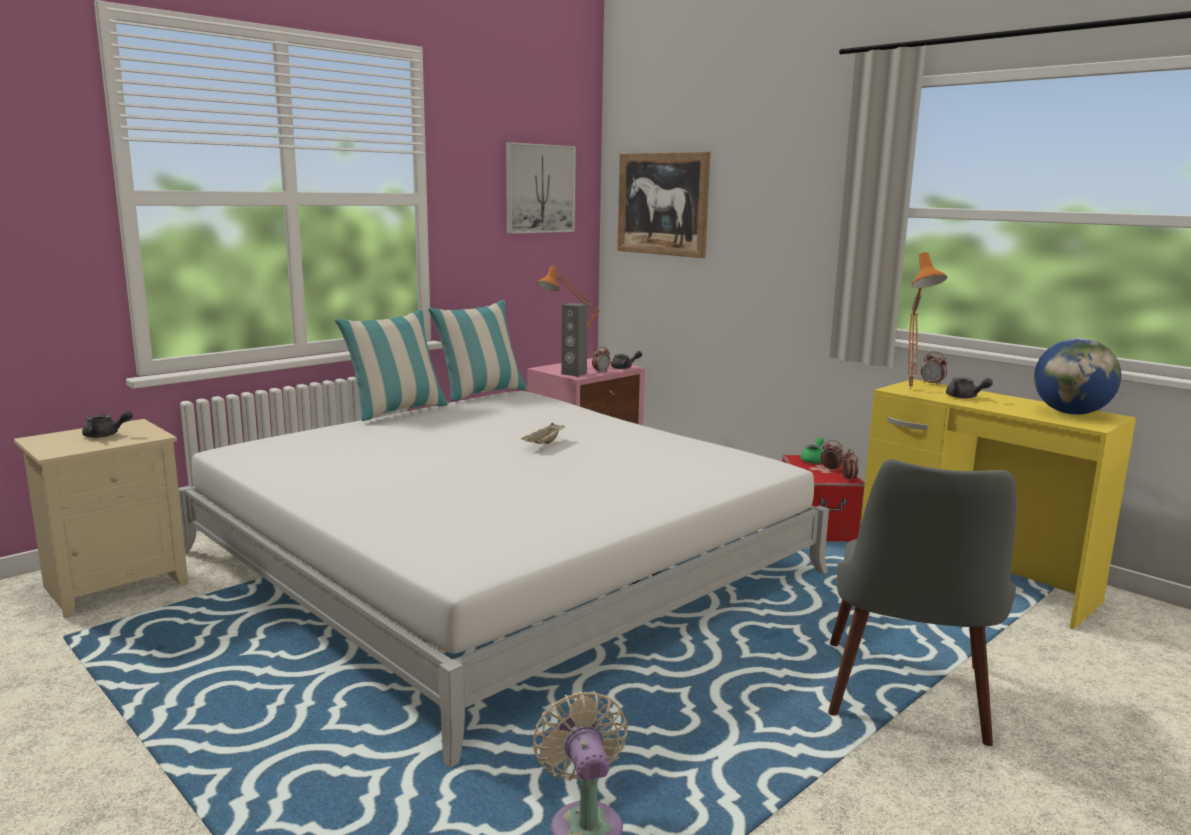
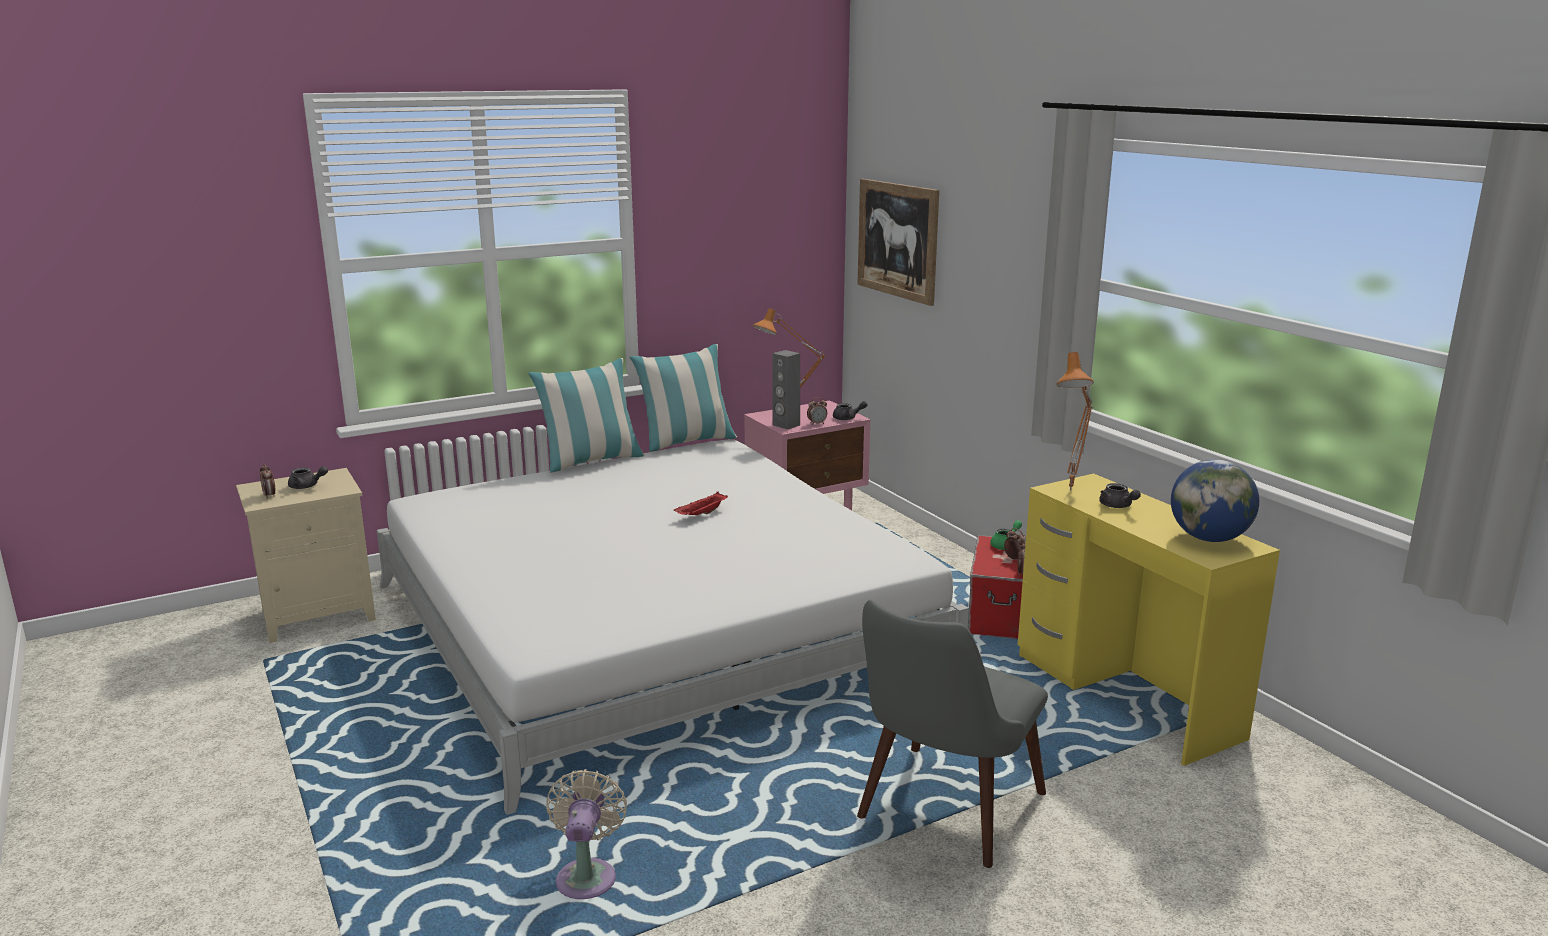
camera: 15 degrees right, 5 degrees up
(539, 188) = (767, 220): picture -> none
(544, 444) = (701, 514): beige tray -> red tray
(932, 384) = (1106, 483): alarm clock -> alarm clock (269, 496)

